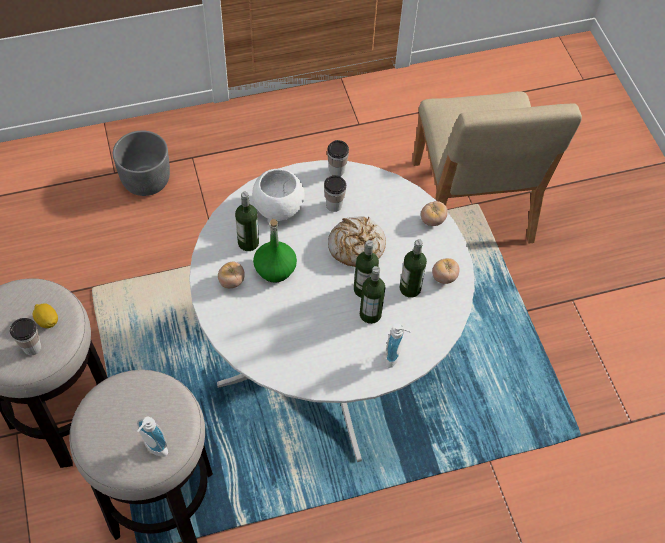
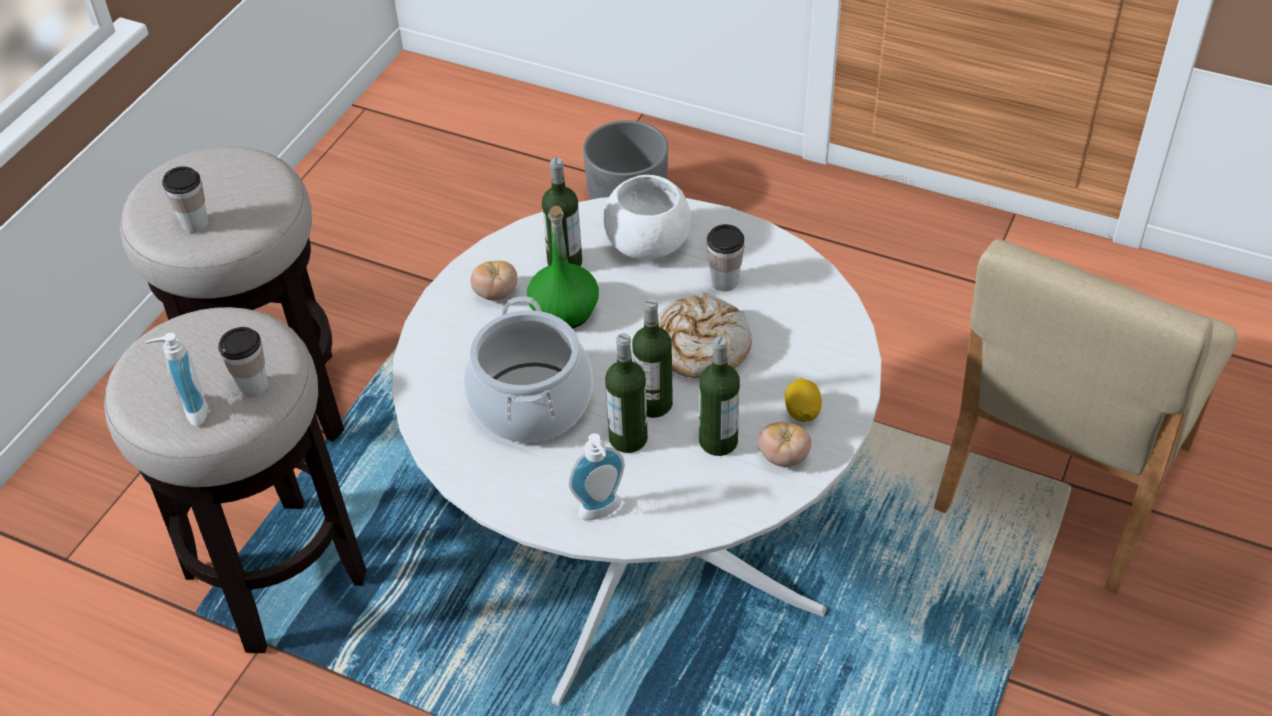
camera: 45 degrees right, 10 degrees down
(47, 321) = (240, 206): lemon -> lemon (802, 412)
(308, 327) = (531, 402): none -> cooking pot
(337, 170) = (774, 243): cup -> cup (253, 386)
(432, 220) = (846, 377): tomato -> none

